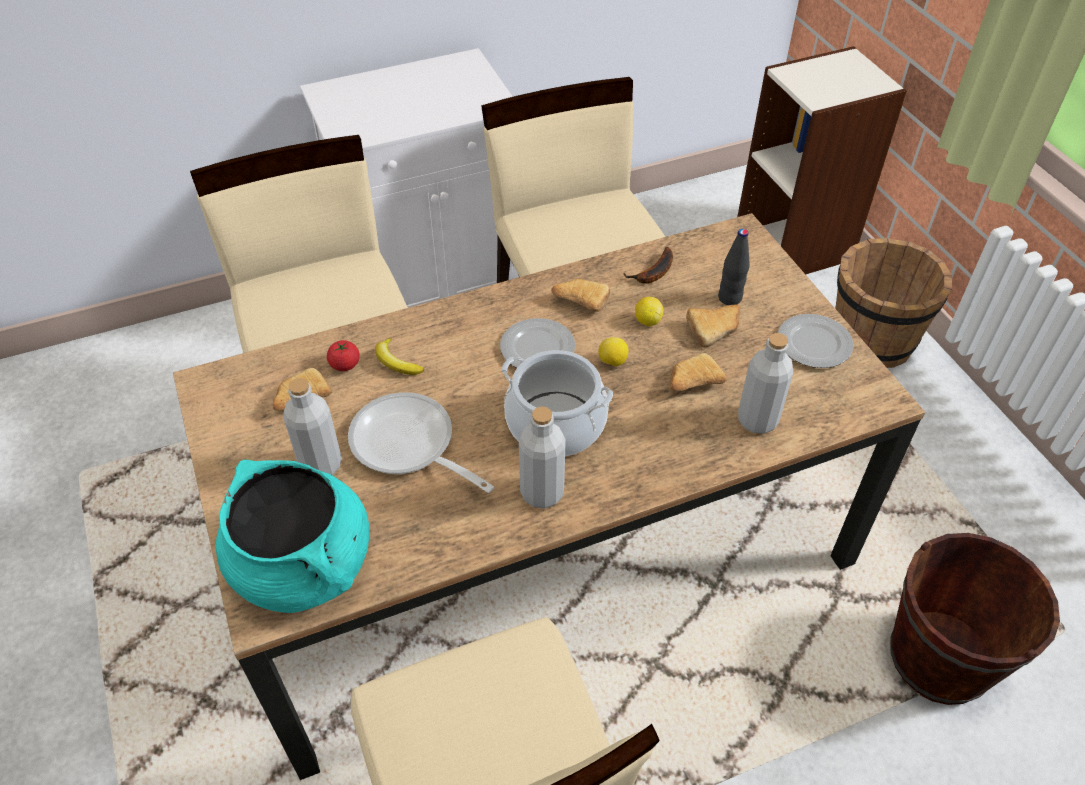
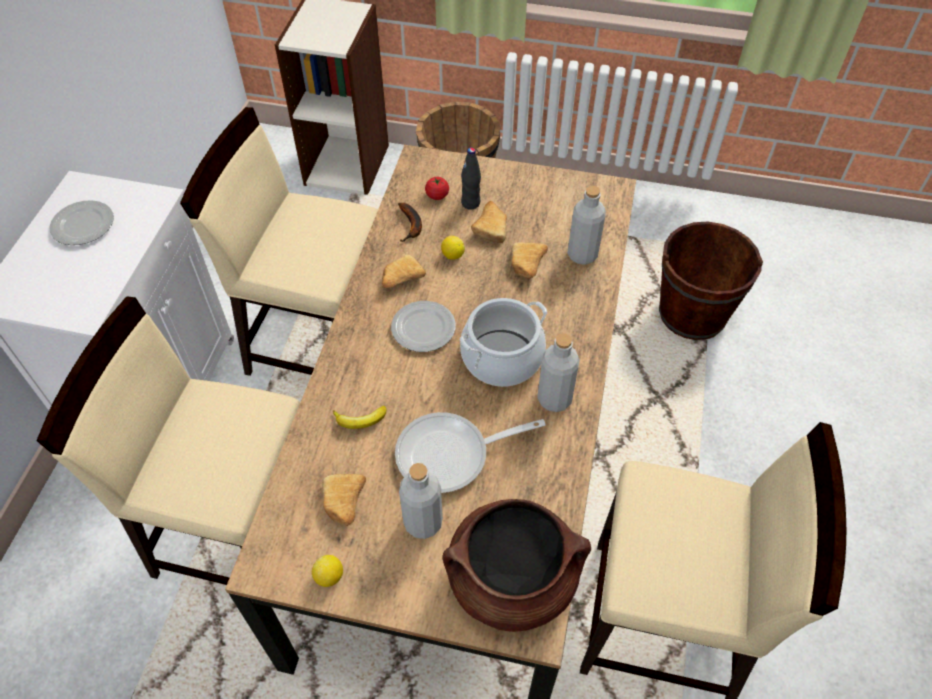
camera: 55 degrees left, 5 degrees up
(304, 565) = (512, 579): turquoise cooking pot -> brown cooking pot
(345, 365) = (332, 456): tomato -> tomato (437, 195)
(612, 362) = (472, 295): lemon -> lemon (329, 577)
(813, 344) = (545, 191): plate -> plate (83, 226)

